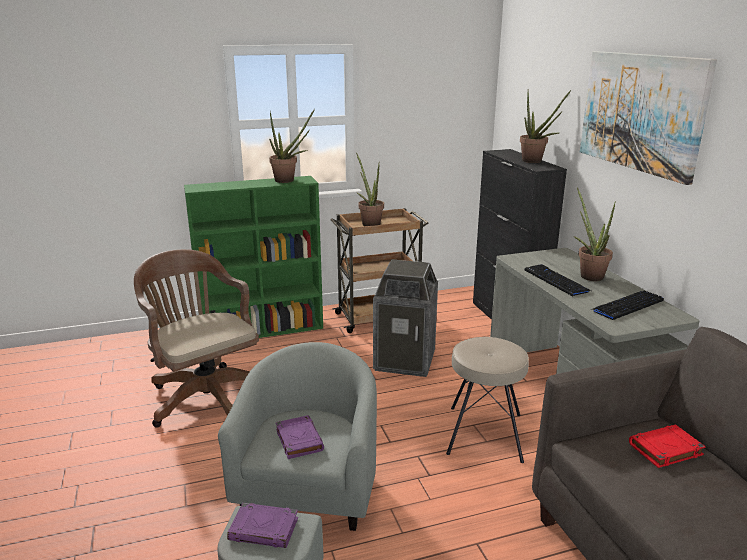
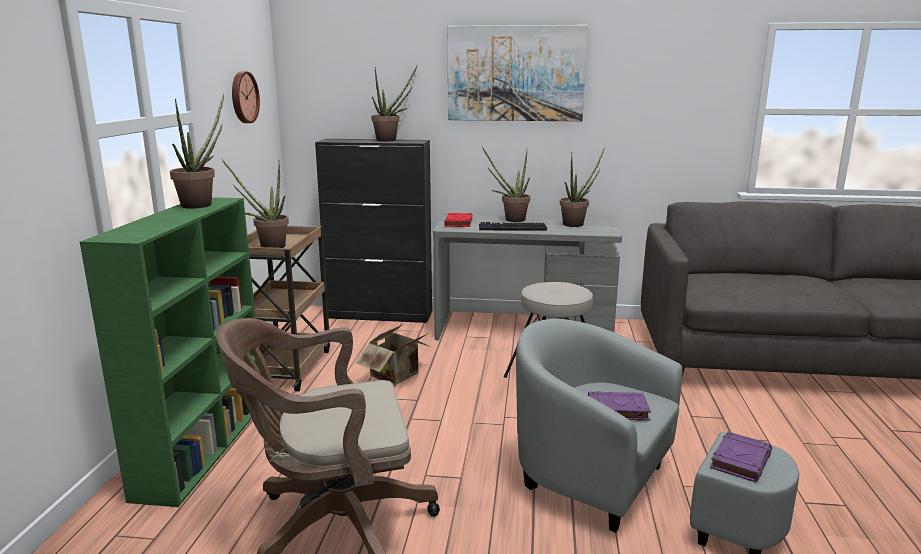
camera: 65 degrees left, 5 degrees down
(405, 360) = (398, 376): trash can -> cardboard box
(429, 106) = (243, 97): none -> wall clock
(627, 306) = (576, 224): keyboard -> potted plant
(665, 449) = (724, 279): red book -> red book (458, 223)

